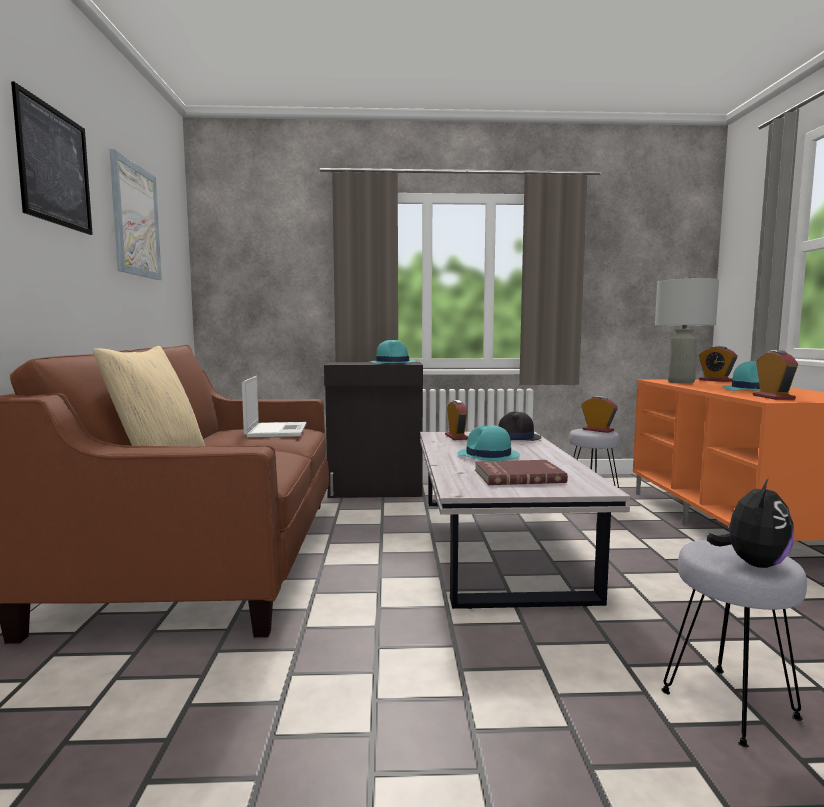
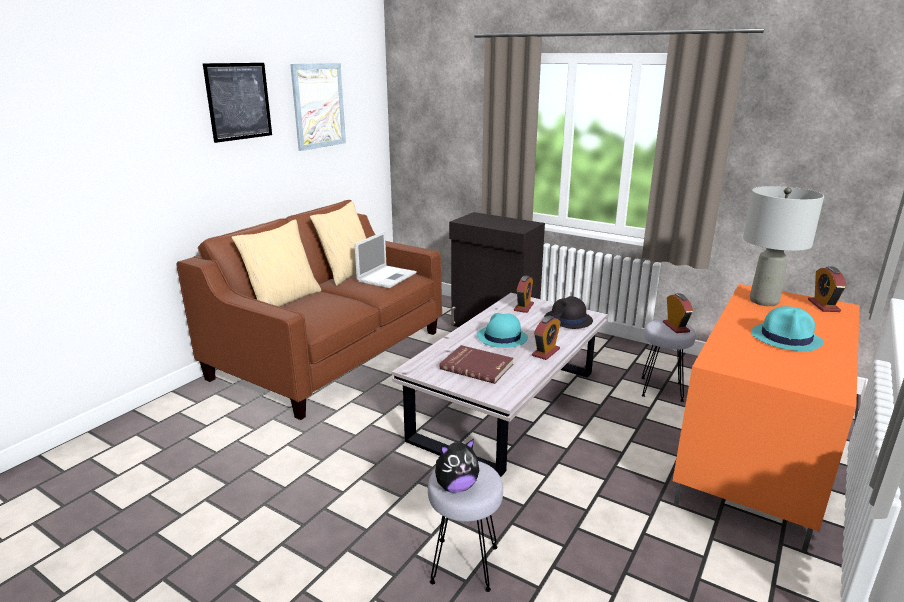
camera: 35 degrees right, 15 degrees up
(211, 436) = (347, 273): none -> beige pillow
(393, 363) = (511, 224): turquoise hat -> none
(773, 397) = (739, 359): alarm clock -> alarm clock (545, 352)

